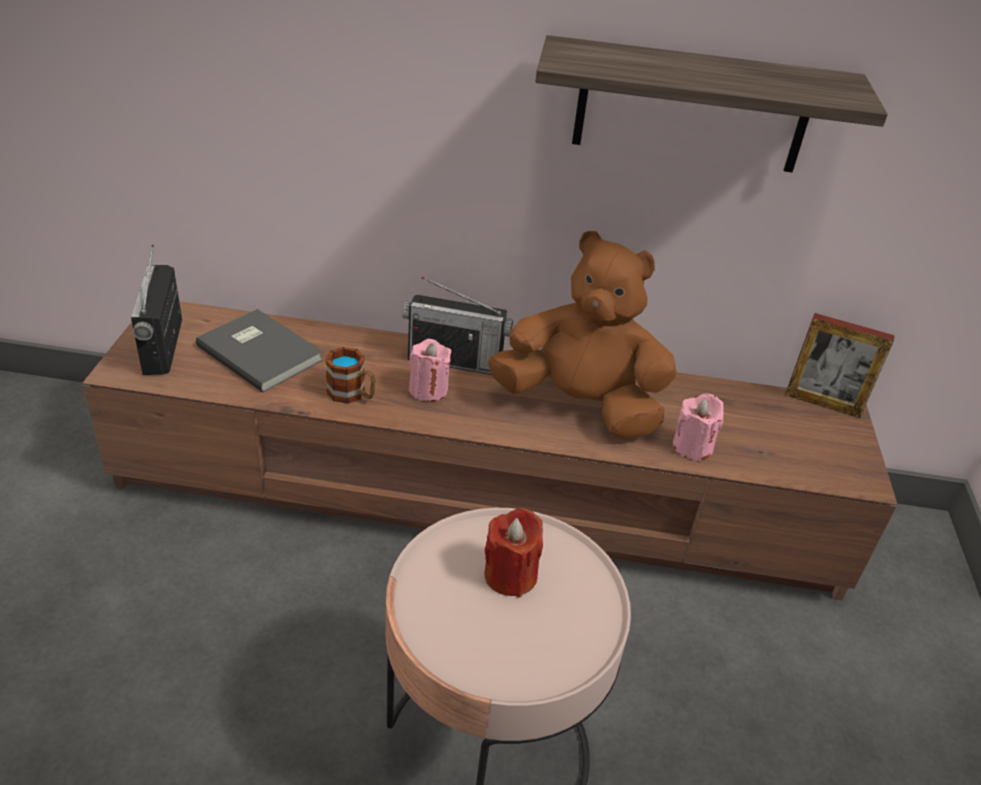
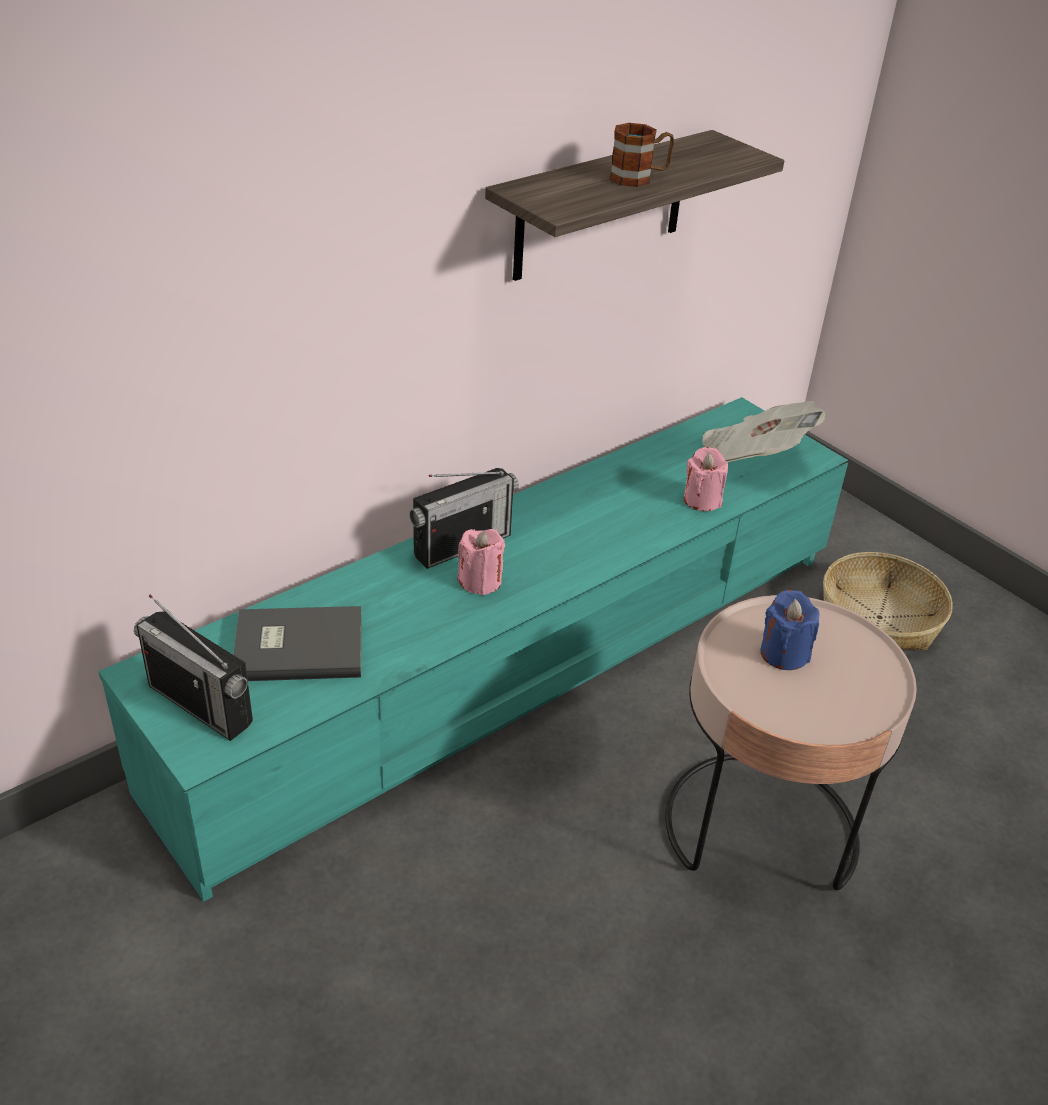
camera: 45 degrees left, 0 degrees up
(352, 395) = (433, 626): mug -> mug (639, 178)
(480, 496) = (515, 664): brown tv stand -> turquoise tv stand
(510, 575) = (784, 653): red candle -> blue candle
(580, 405) = (597, 519): brown plush toy -> none
(795, 446) = (752, 458): none -> newspaper
(822, 403) = (726, 416): picture frame -> none
(848, 689) = (880, 617): none -> basket

